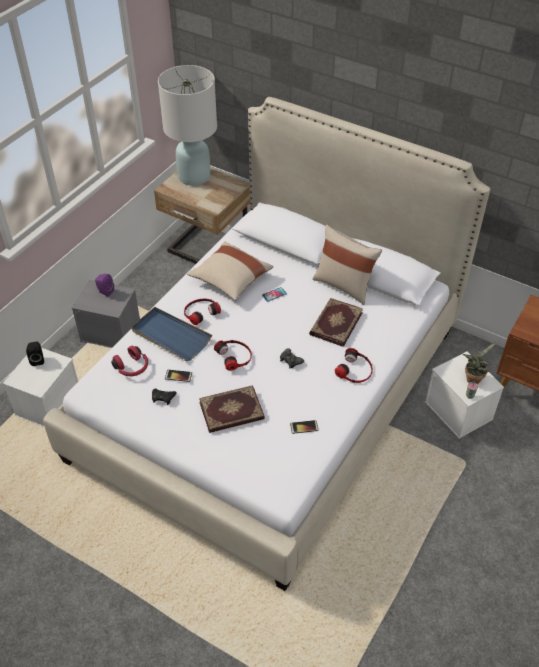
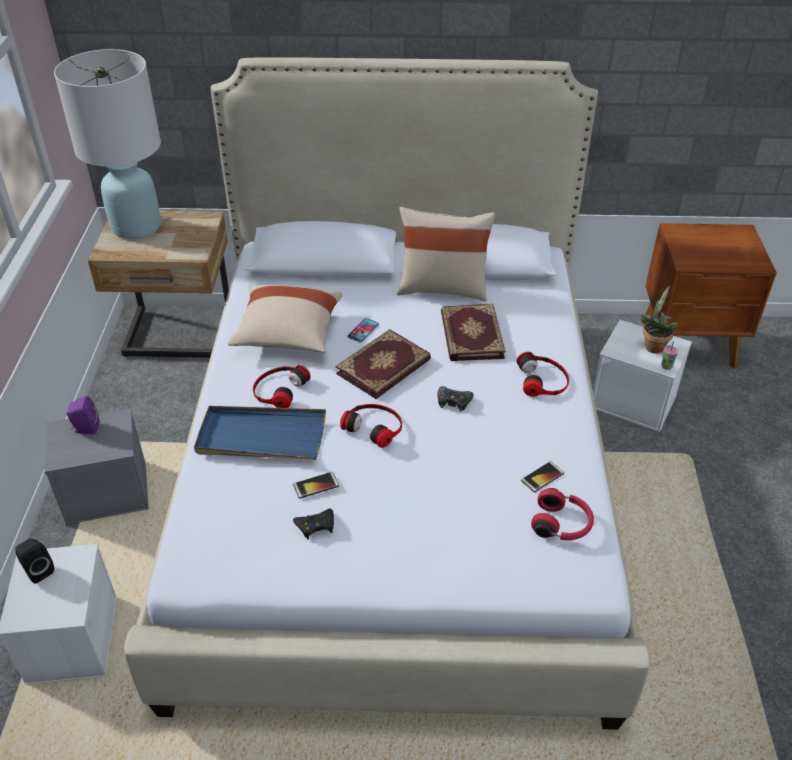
camera: 30 degrees left, 5 degrees down
(132, 368) = (236, 504): red headphones -> red headphones (562, 525)
(232, 412) = (430, 501): book -> book (384, 367)

